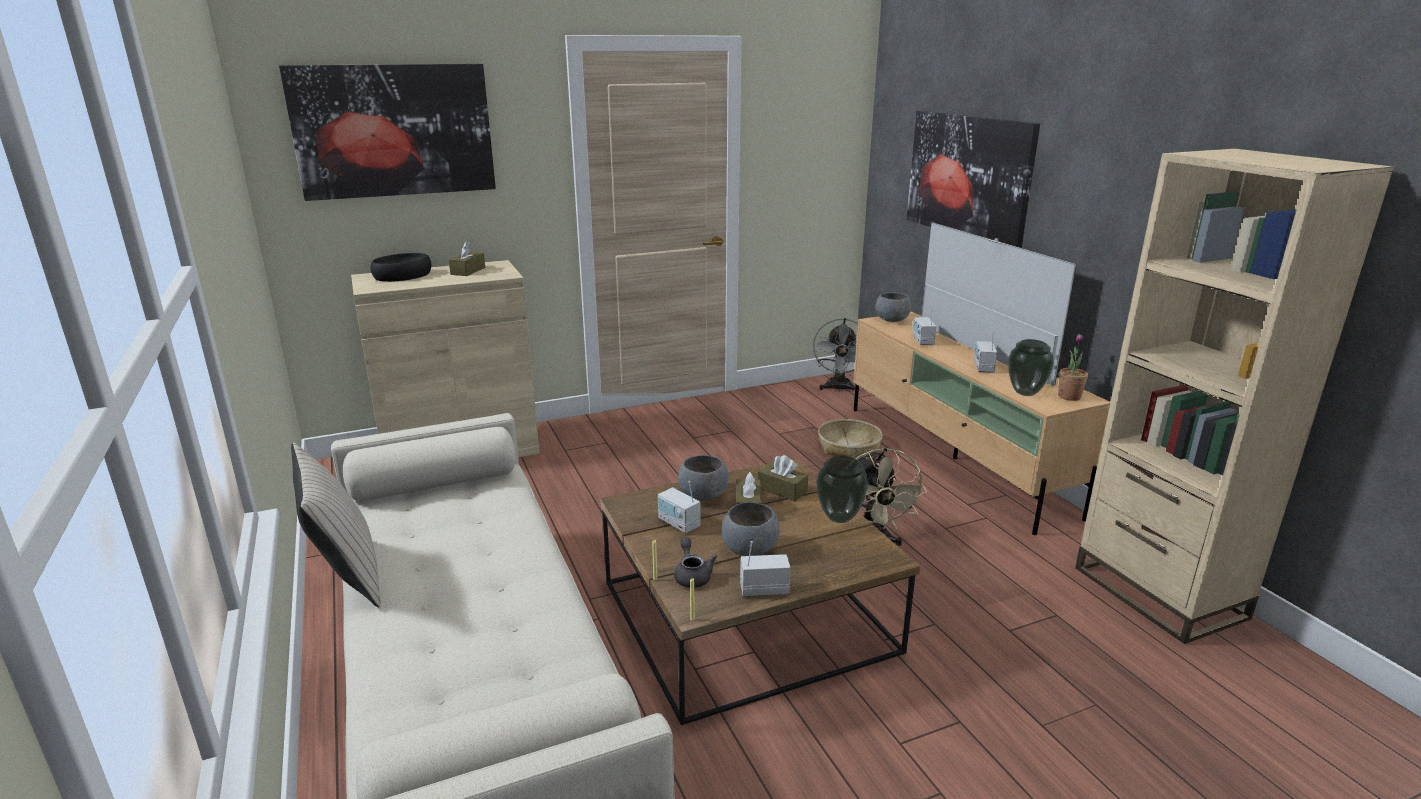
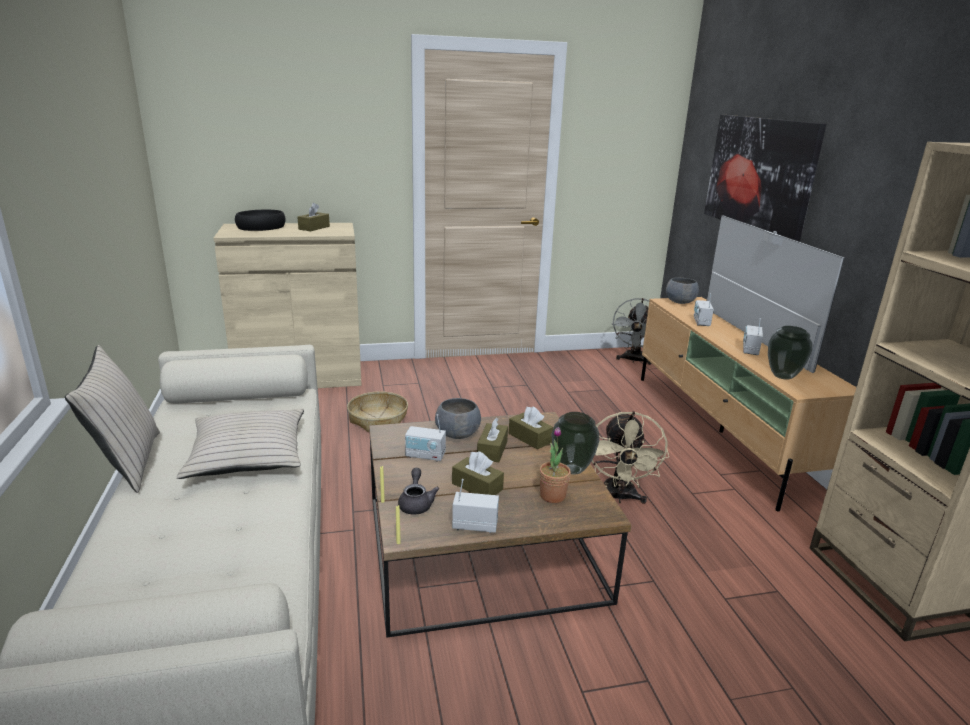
camera: 10 degrees right, 0 degrees up
(394, 131) = (263, 107): picture -> none
(484, 549) = (247, 455): none -> beige pillow
(679, 523) = (425, 456): radio -> radio turned 45 degrees counterclockwise
(749, 549) = (477, 486): grey bowl -> brown tissue box
(849, 448) = (626, 411): basket -> basket (378, 419)
(1069, 396) = (825, 384): potted plant -> potted plant (552, 496)

